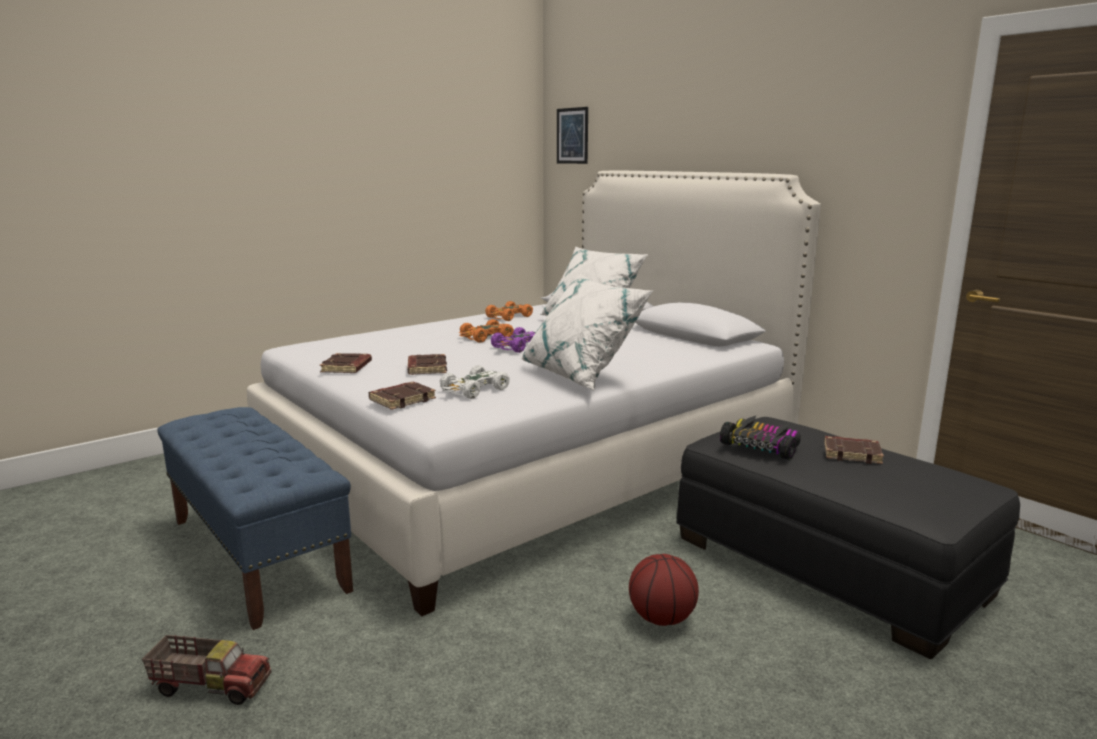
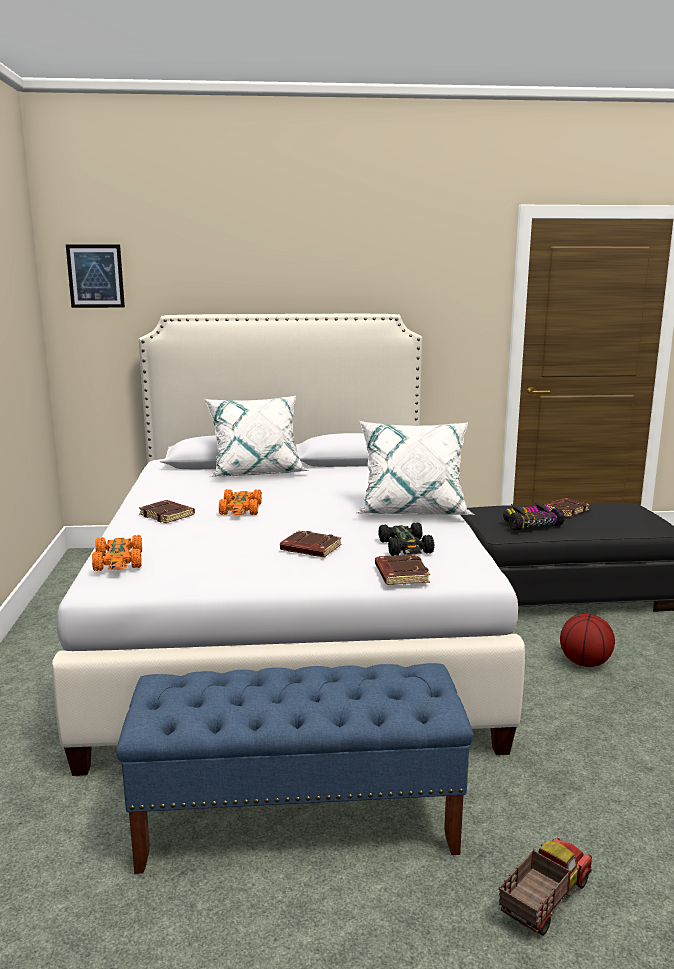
camera: 55 degrees left, 0 degrees up
(347, 368) = (251, 576): brown book -> brown book (168, 515)
(474, 390) = (406, 547): white toy car -> black toy car
(508, 317) = (176, 488): orange toy car -> orange toy car (119, 561)
(518, 347) = (297, 507): purple toy car -> none

